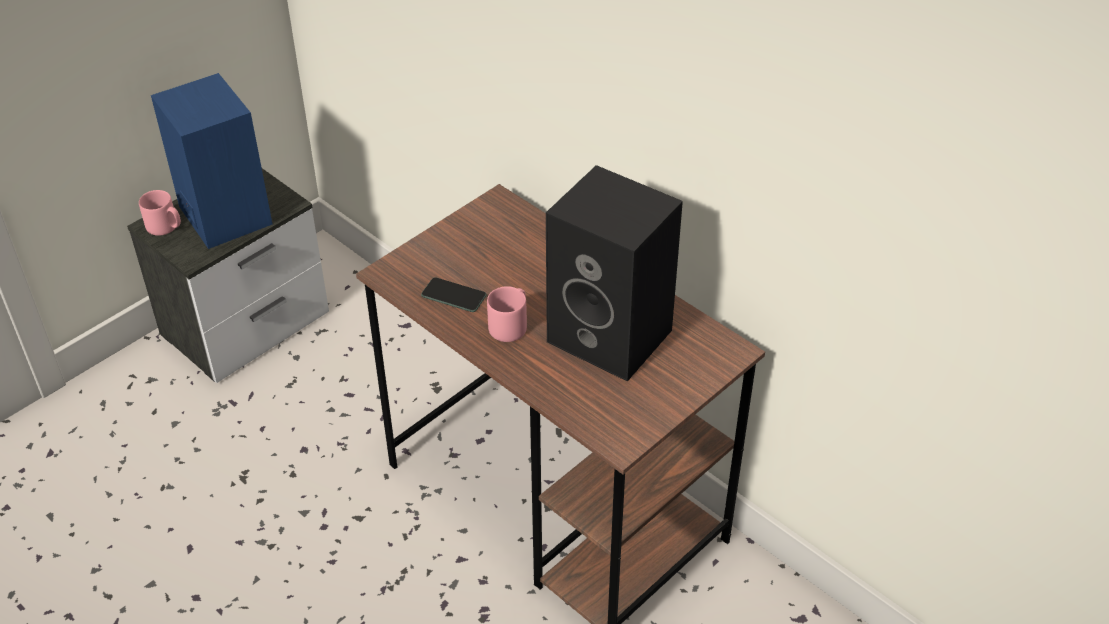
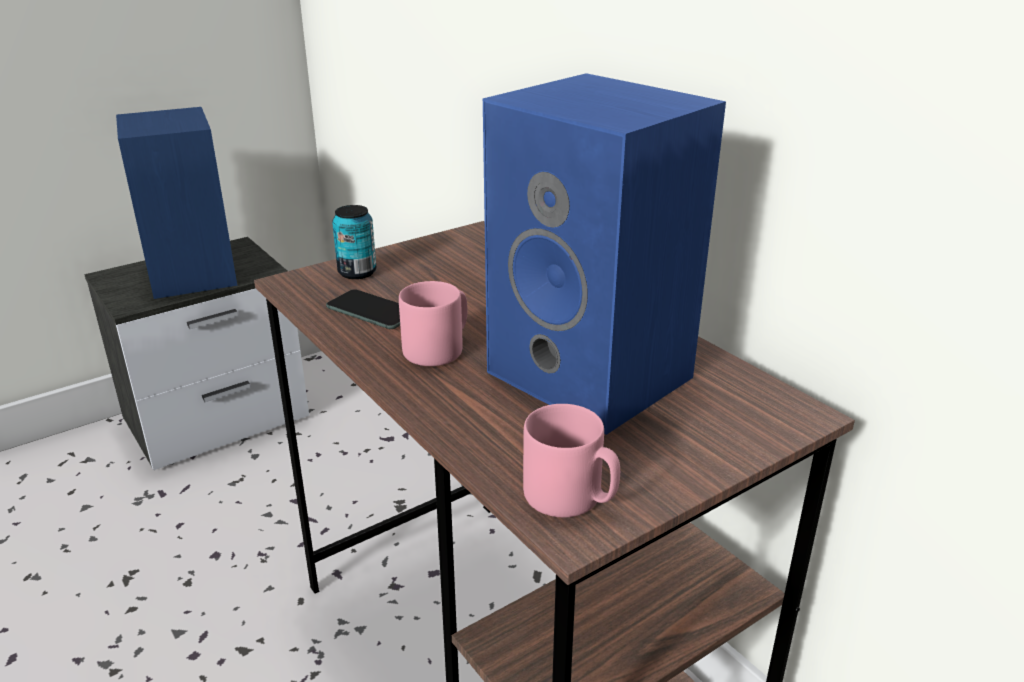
camera: 10 degrees right, 15 degrees down
(165, 227) = (122, 278): pink mug -> pink mug (571, 498)
(427, 257) = (357, 272): none -> can
(613, 336) = (595, 375): black speaker -> blue speaker

